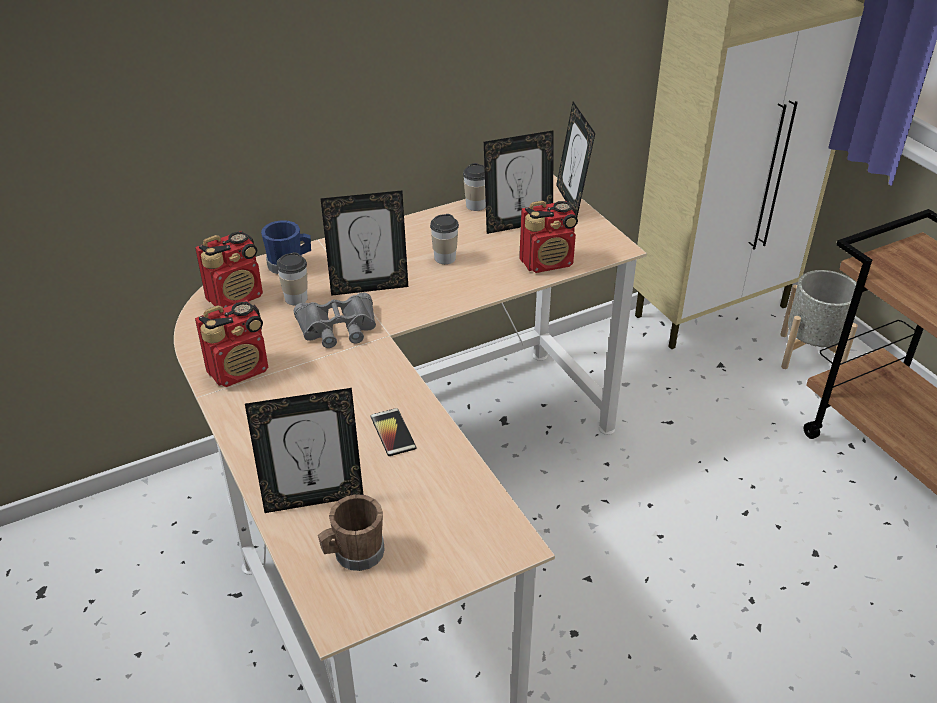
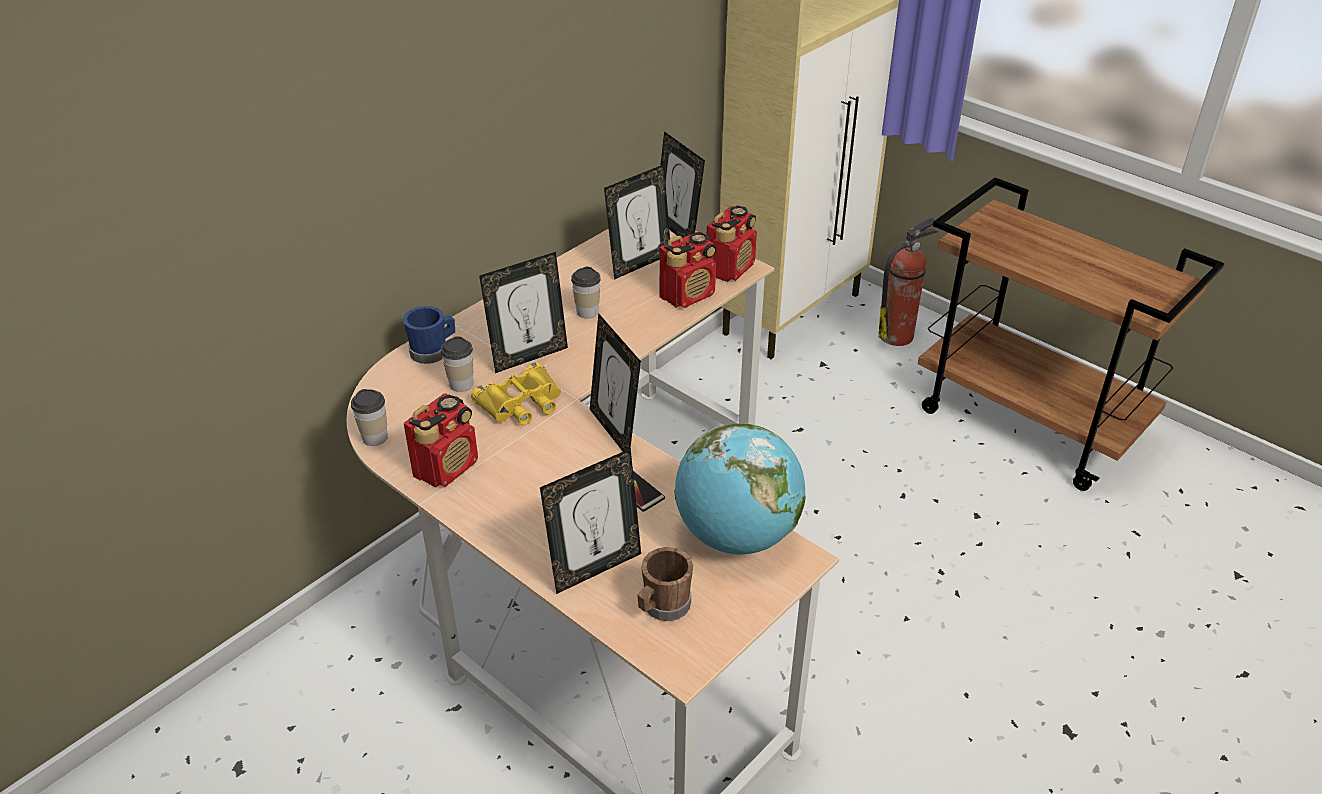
camera: 20 degrees left, 0 degrees up
(236, 297) = (397, 396): radio -> radio (730, 269)
(338, 328) = (521, 403): grey binoculars -> yellow binoculars
(406, 373) = (615, 431): none -> picture frame
(464, 504) = (737, 535): none -> globe
(476, 205) = (588, 253): cup -> cup (375, 437)
(810, 354) = (898, 335): grey planter -> fire extinguisher

